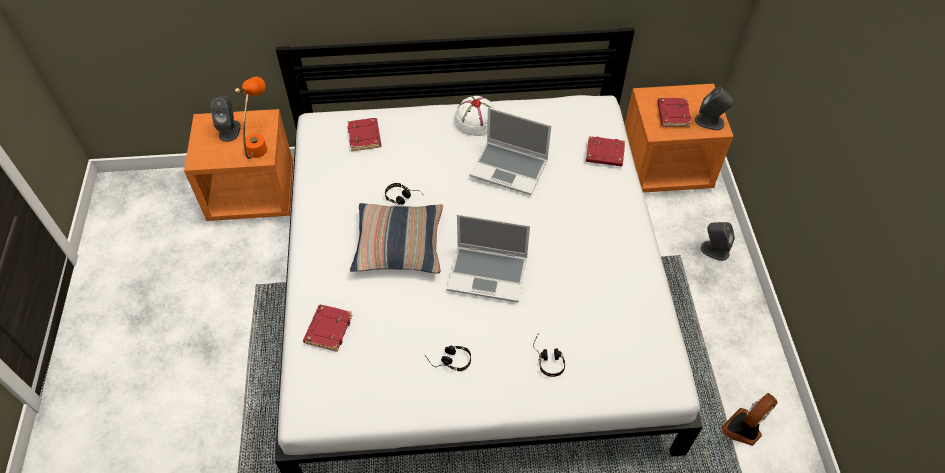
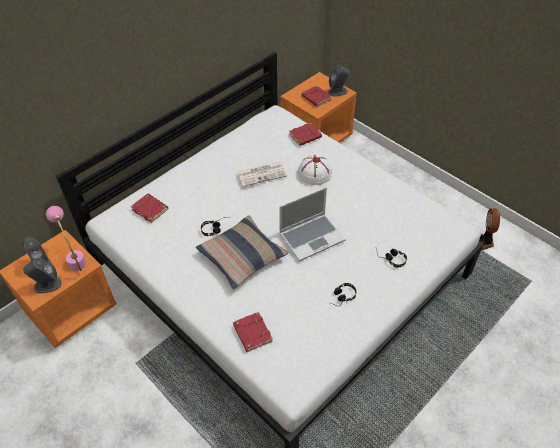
camera: 40 degrees left, 5 degrees down
(260, 143) = (75, 258): orange table lamp -> pink table lamp
(475, 119) = (211, 159): white hat -> white hat (314, 173)
(510, 168) = (262, 174): laptop -> newspaper
(714, 250) = (382, 165): grey speaker -> grey speaker (47, 285)

